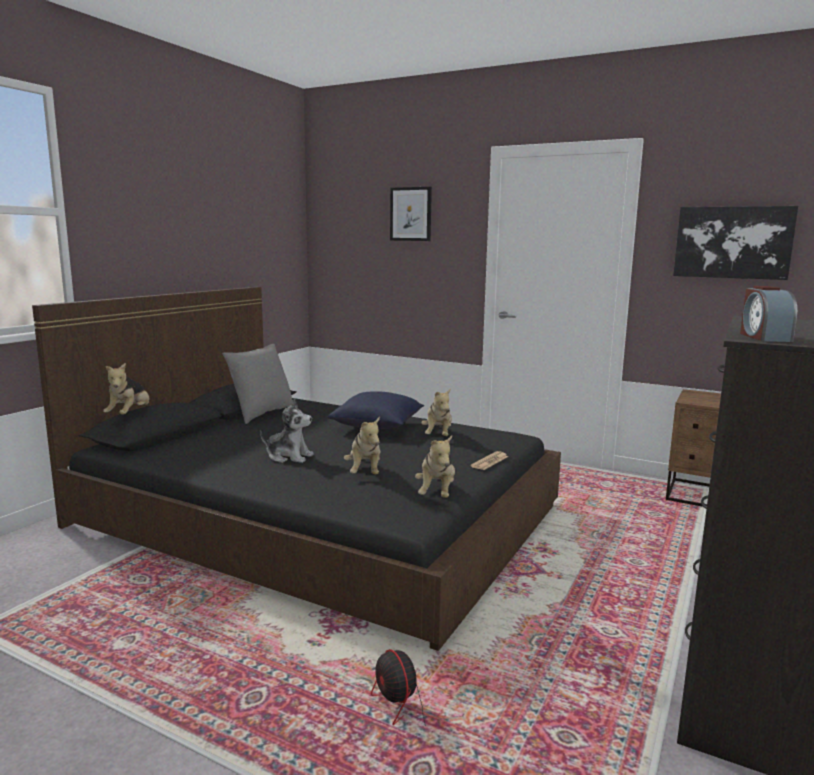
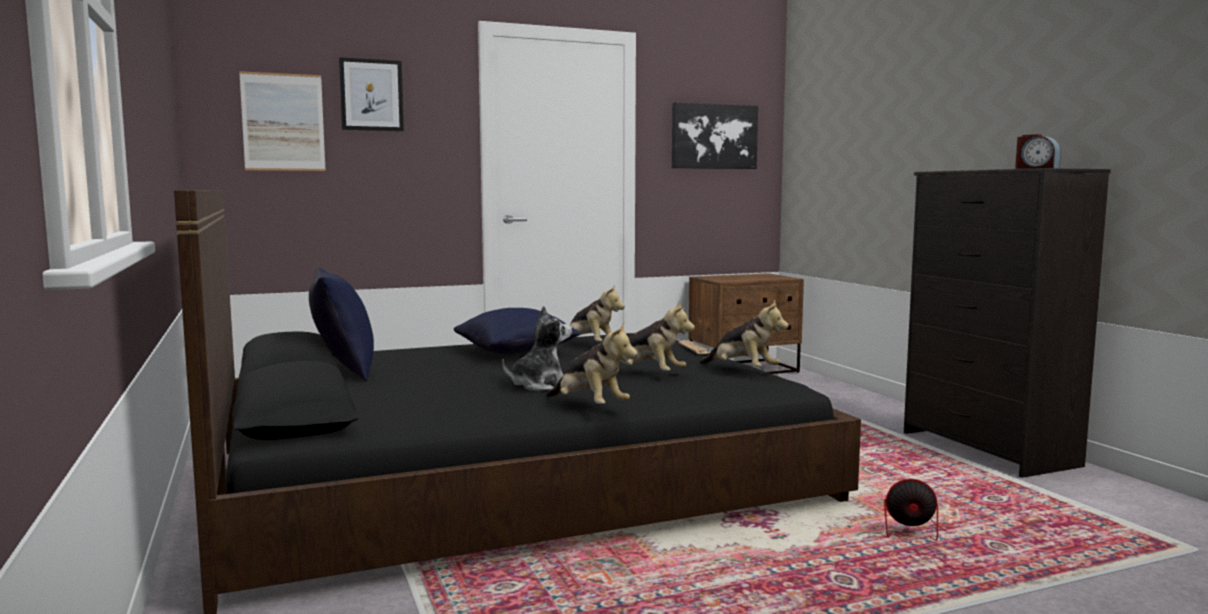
camera: 50 degrees left, 5 degrees down
(130, 414) = (293, 379): plush toy -> plush toy (589, 407)
(261, 414) = (343, 371): grey pillow -> blue pillow
(357, 236) = (283, 122): none -> picture

